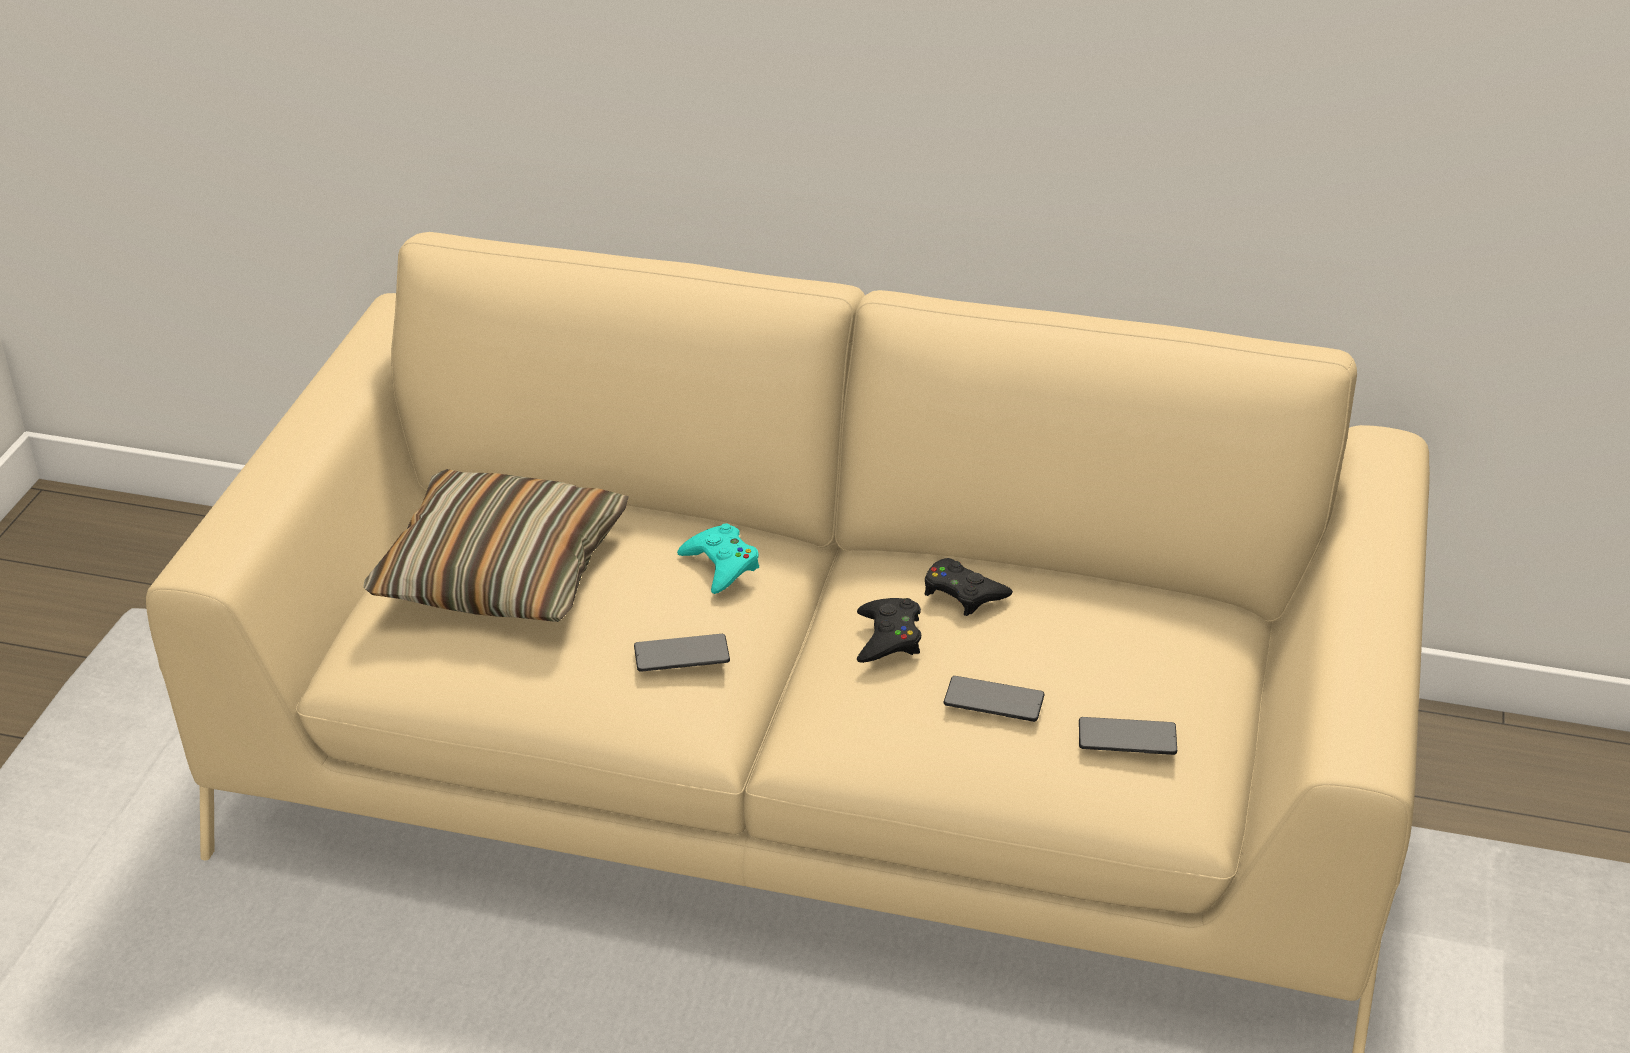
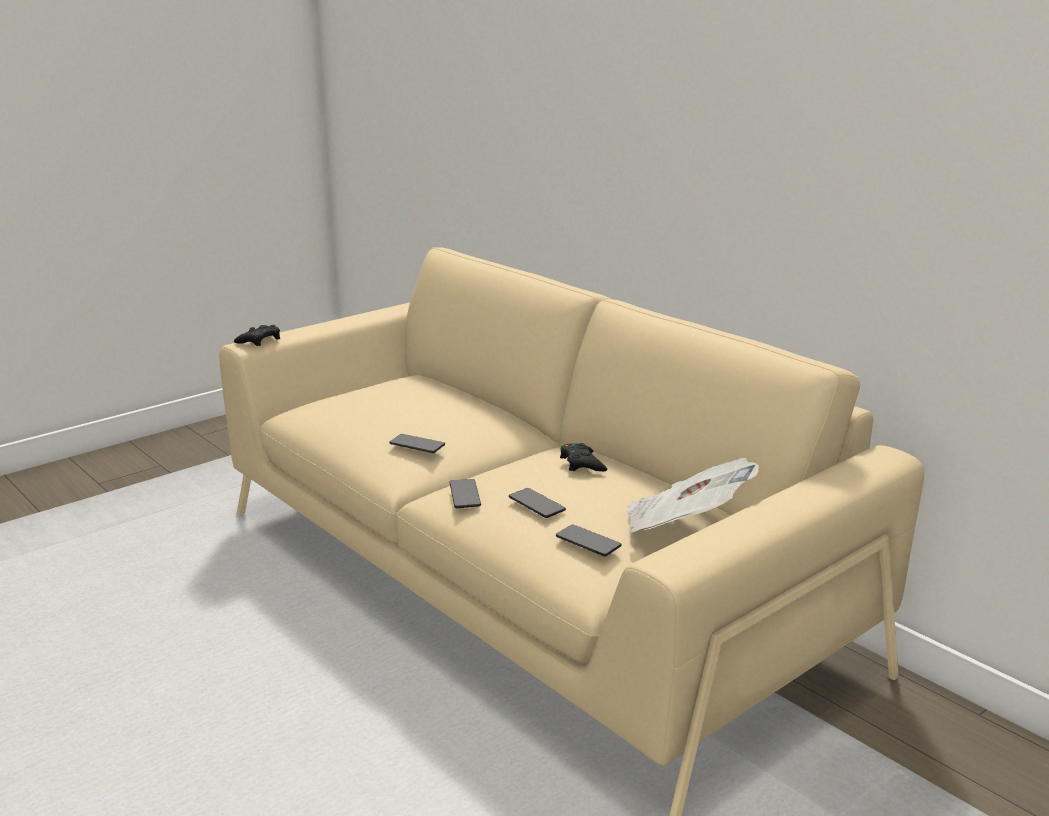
camera: 35 degrees right, 15 degrees down
(501, 572) = (384, 398): pillow -> none
(721, 565) = (481, 422): turquoise game controller -> none
(863, 724) = (464, 495): none -> phone
(888, 637) = (520, 467): black game controller -> black game controller (259, 340)
(1210, 654) = (684, 526): none -> newspaper

